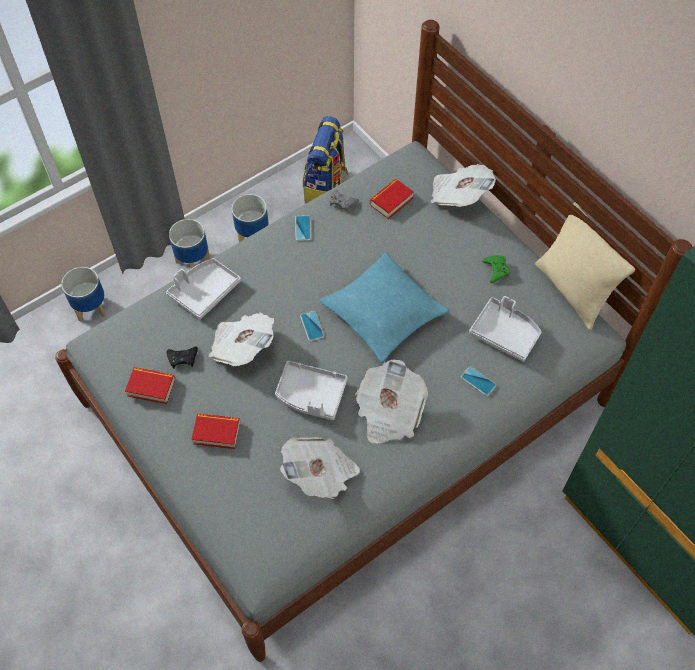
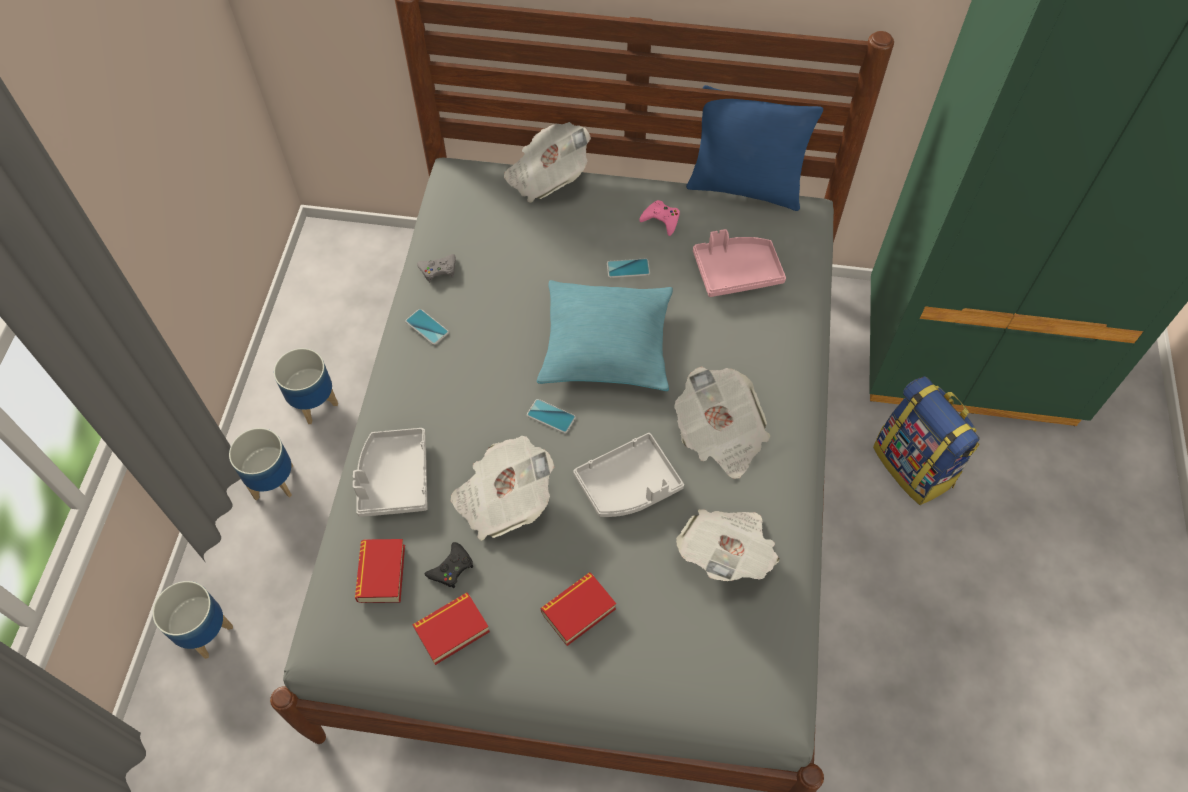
camera: 45 degrees left, 0 degrees up
(326, 188) = (342, 295): backpack -> backpack (914, 466)
(391, 201) = (488, 231): book -> book (381, 573)
(478, 381) = (763, 335): phone -> phone (628, 268)
(496, 270) = (661, 220): green game controller -> pink game controller
(505, 333) = (736, 272): grey tray -> pink tray
(572, 291) = (745, 188): beige pillow -> blue pillow

